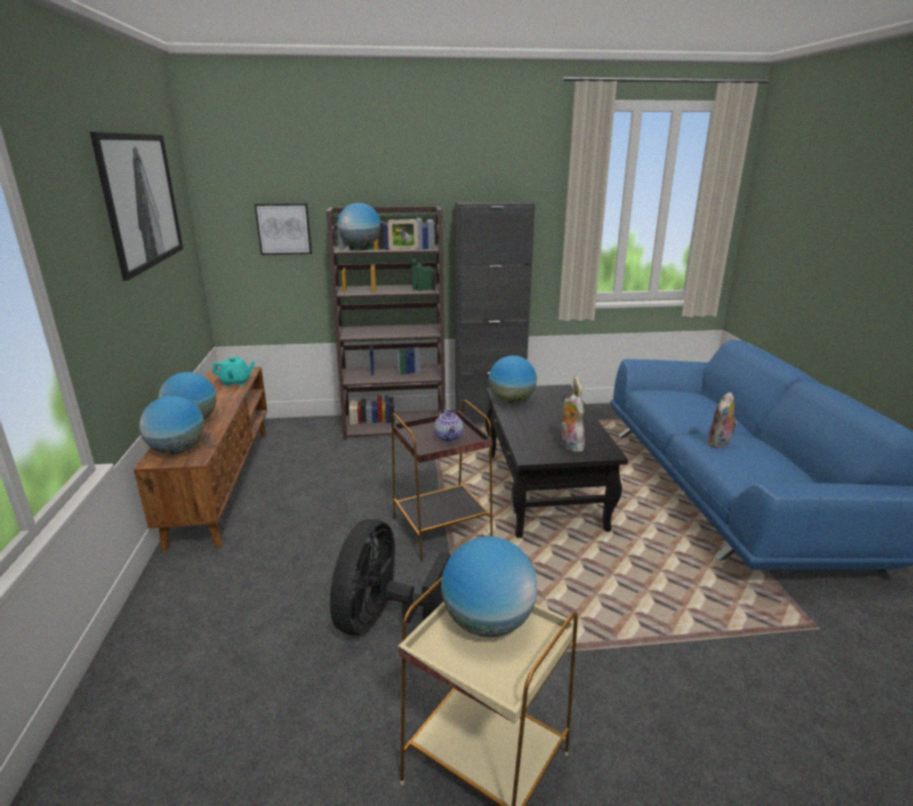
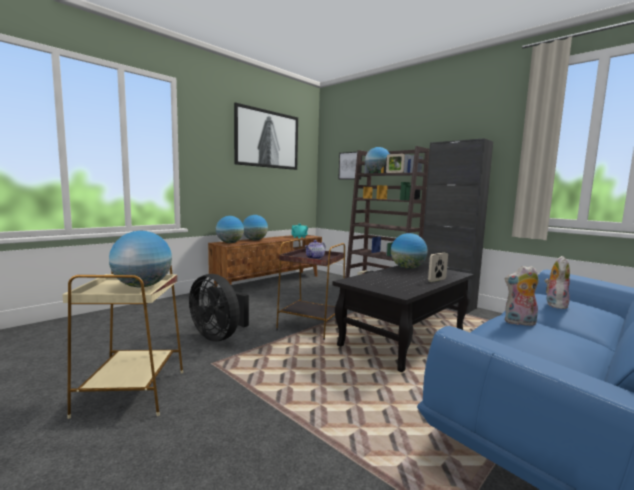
camera: 50 degrees right, 15 degrees down
(383, 619) = (219, 336): black fan -> black fan turned 120 degrees counterclockwise
(569, 446) = (385, 286): plush toy -> plush toy (554, 304)

